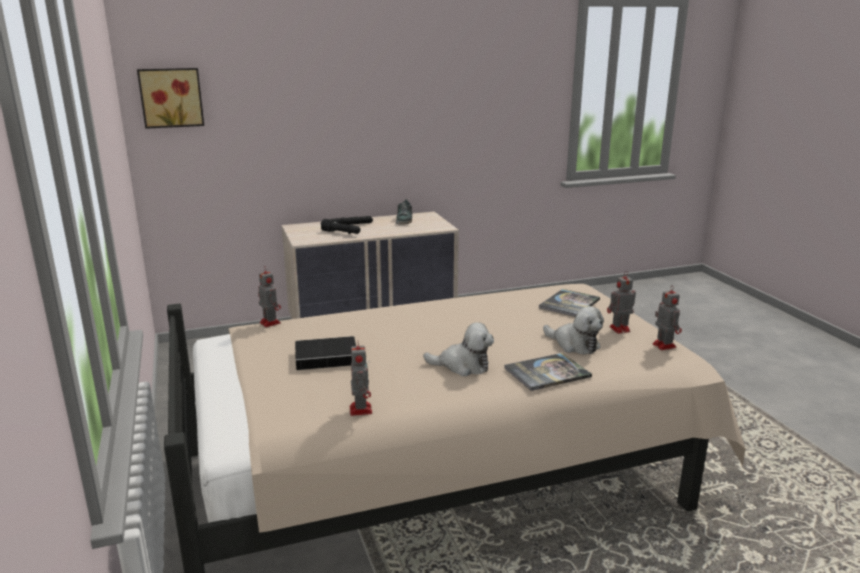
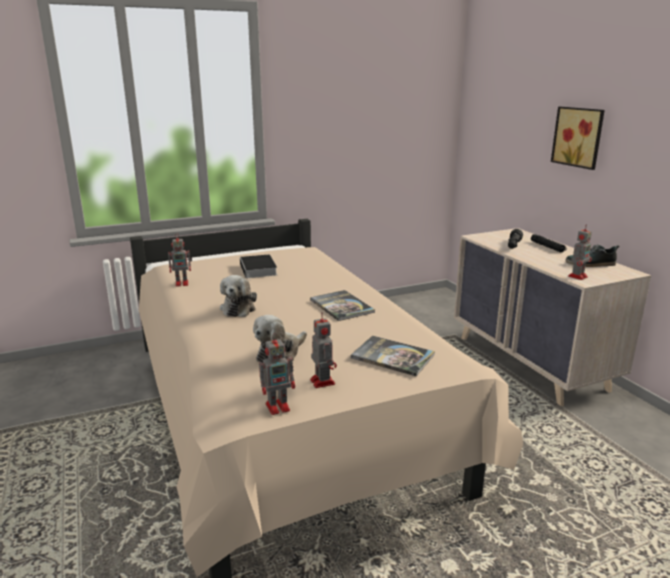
camera: 85 degrees right, 0 degrees up
(171, 97) = (482, 99): picture -> picture (579, 137)
(269, 322) = (319, 252): toy robot -> toy robot (578, 276)
(547, 373) = (220, 339): book -> book (341, 306)

